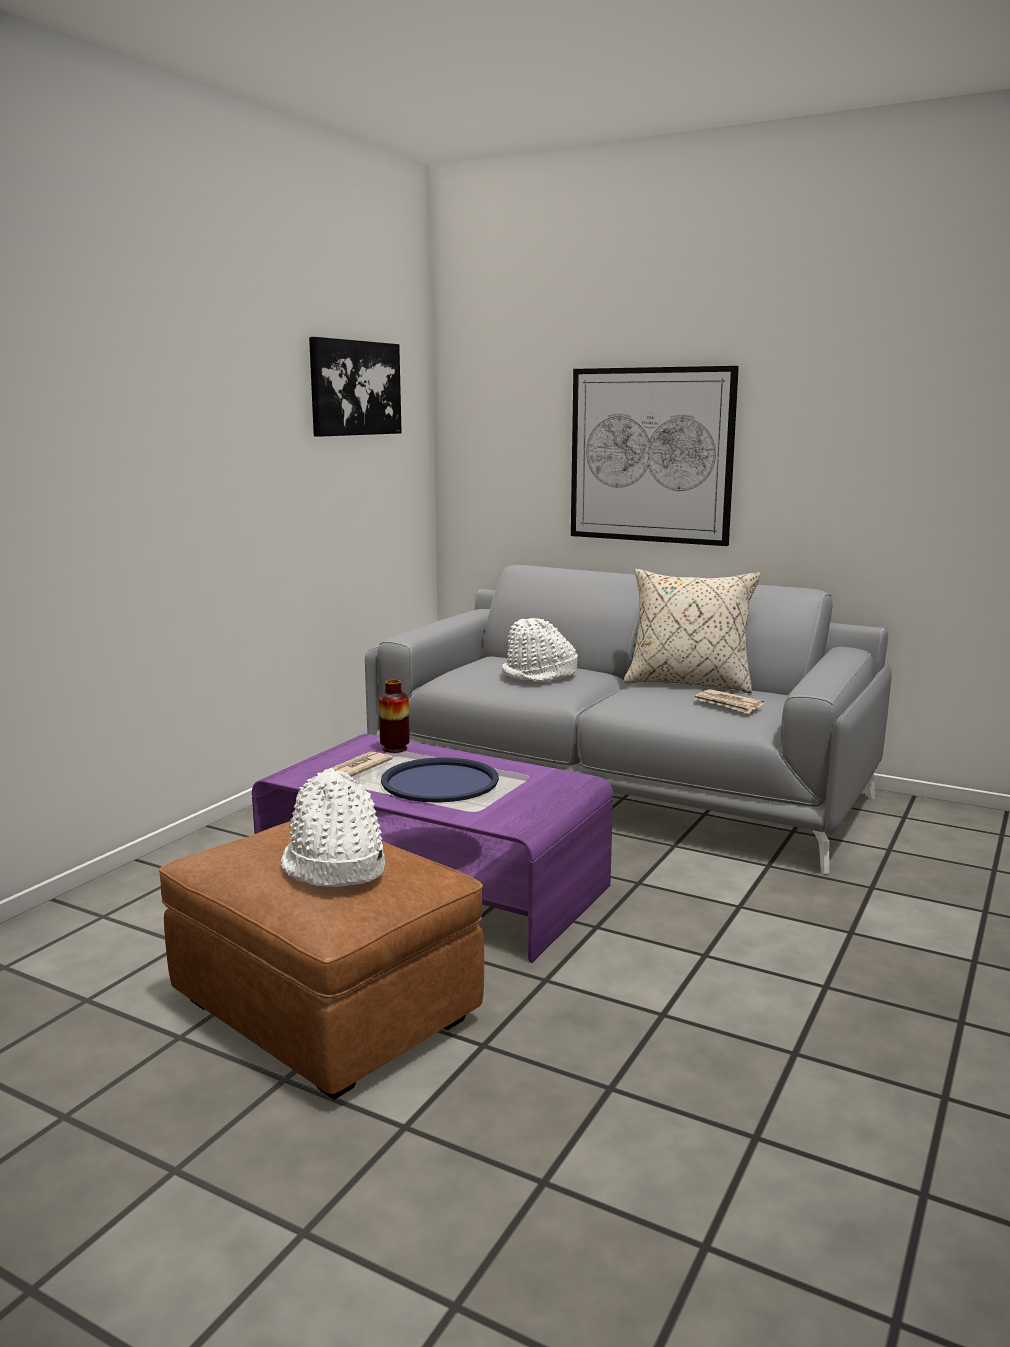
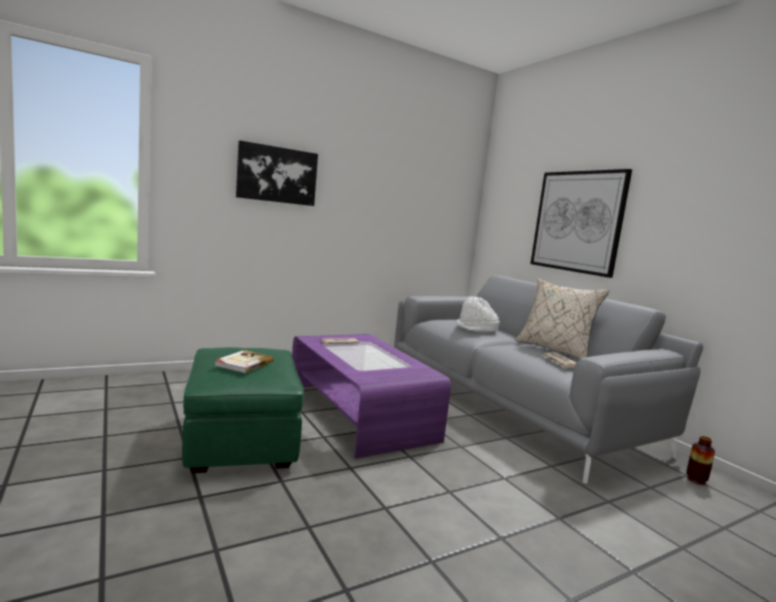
camera: 30 degrees right, 5 degrees down
(324, 1011) = (241, 440): brown ottoman -> green ottoman
(334, 867) = (243, 363): white hat -> book
(354, 388) = (428, 175): picture -> picture (277, 174)
(395, 749) = (370, 341): vase -> vase (696, 480)
(440, 782) = (365, 356): blue tray -> none

